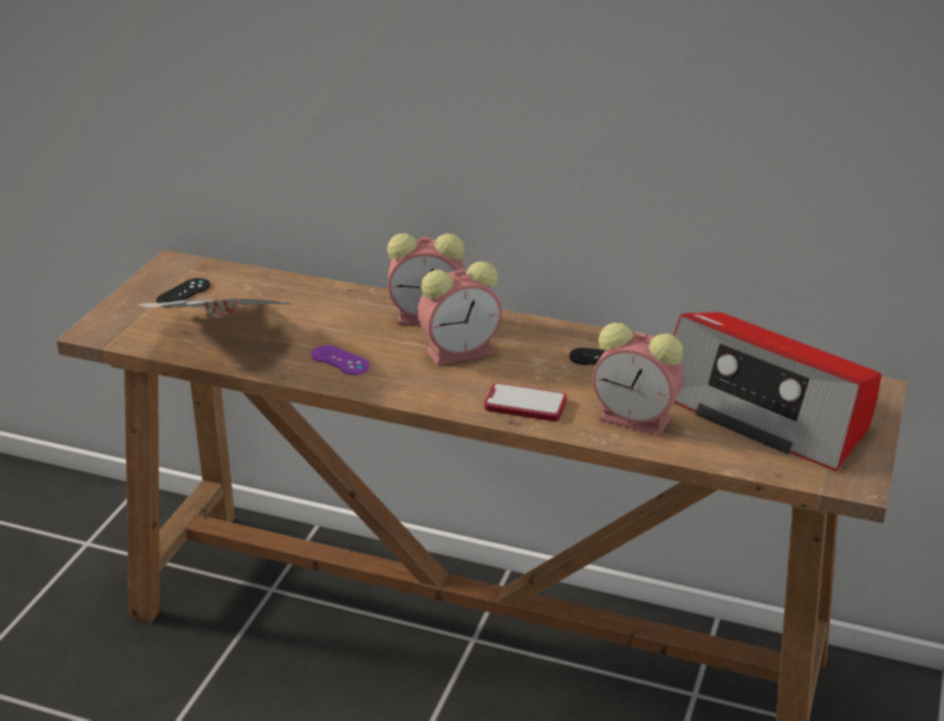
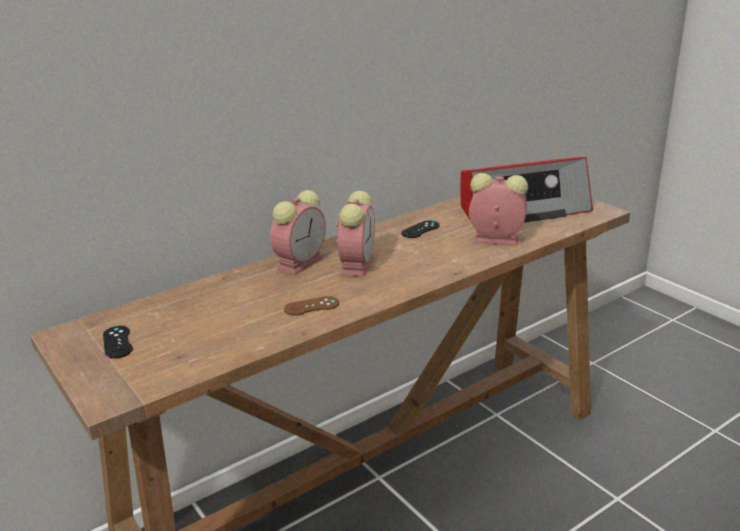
camera: 55 degrees left, 5 degrees down
(223, 338) = (214, 343): newspaper -> none
(340, 360) = (311, 306): purple game controller -> brown game controller
(525, 405) = (442, 264): phone -> none
(638, 419) = (494, 239): alarm clock -> alarm clock turned 135 degrees counterclockwise

